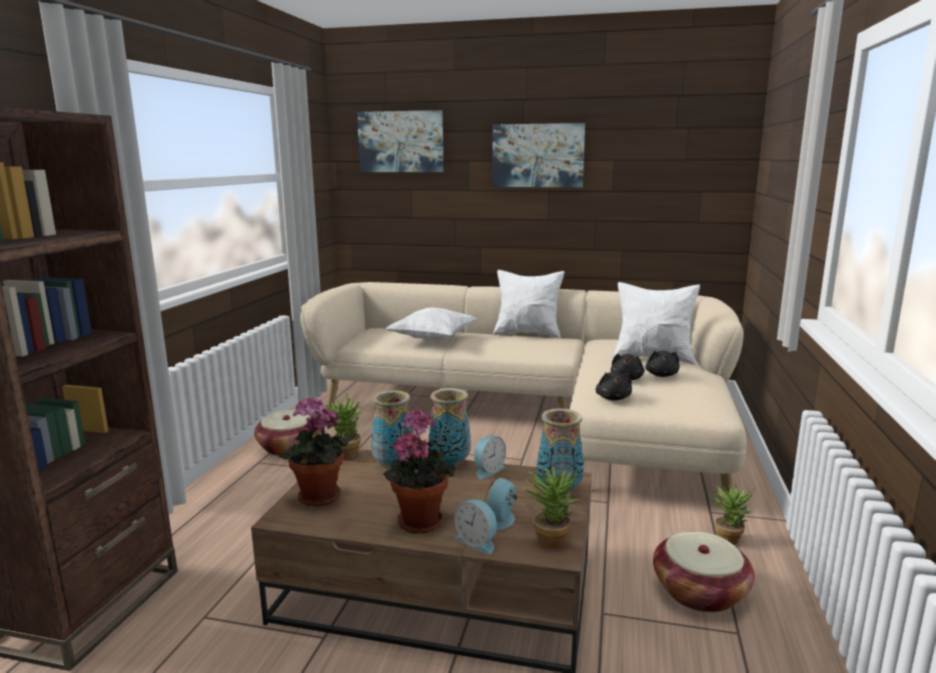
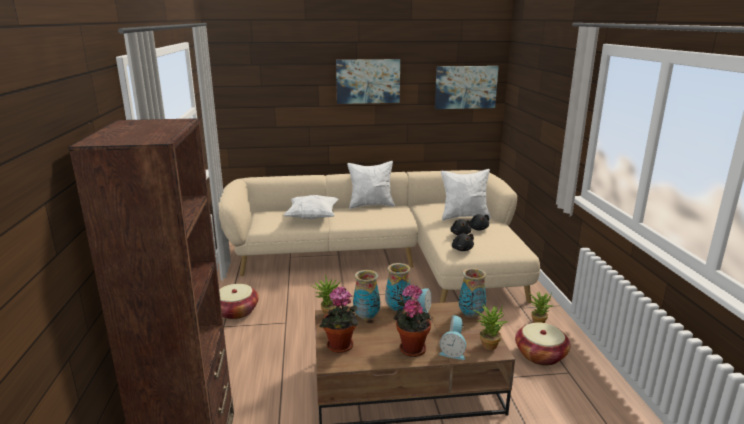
camera: 20 degrees left, 5 degrees up
(401, 142) = (265, 72): picture -> picture (465, 87)

